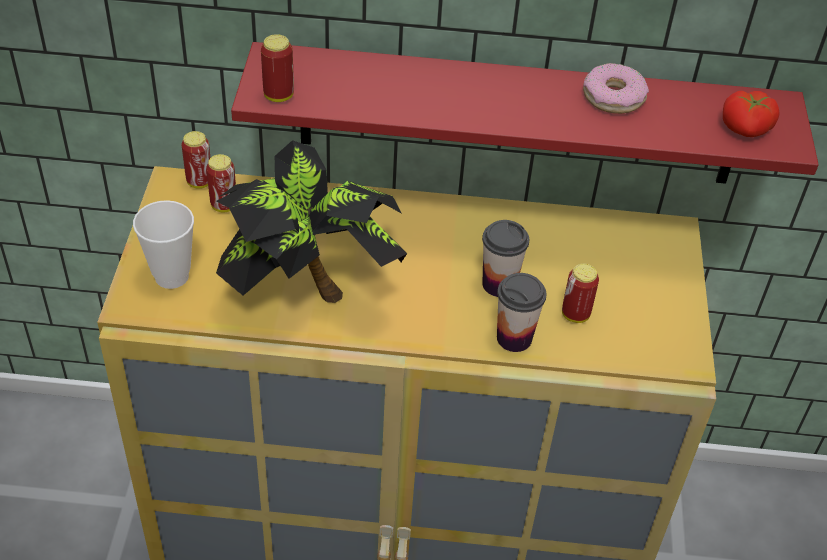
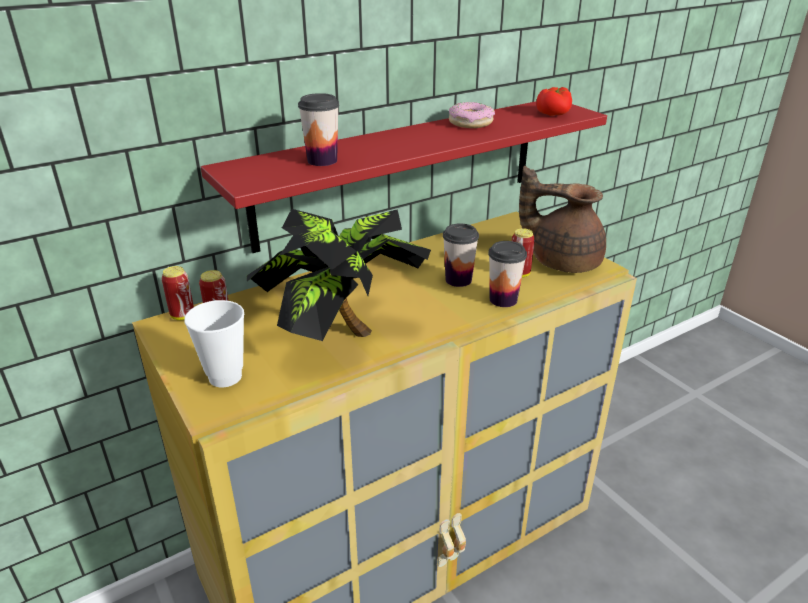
camera: 35 degrees left, 15 degrees down
(278, 95) = (261, 180): can -> none
(368, 90) = (322, 160): none -> cup
(650, 324) = (562, 261): none -> brown teapot

